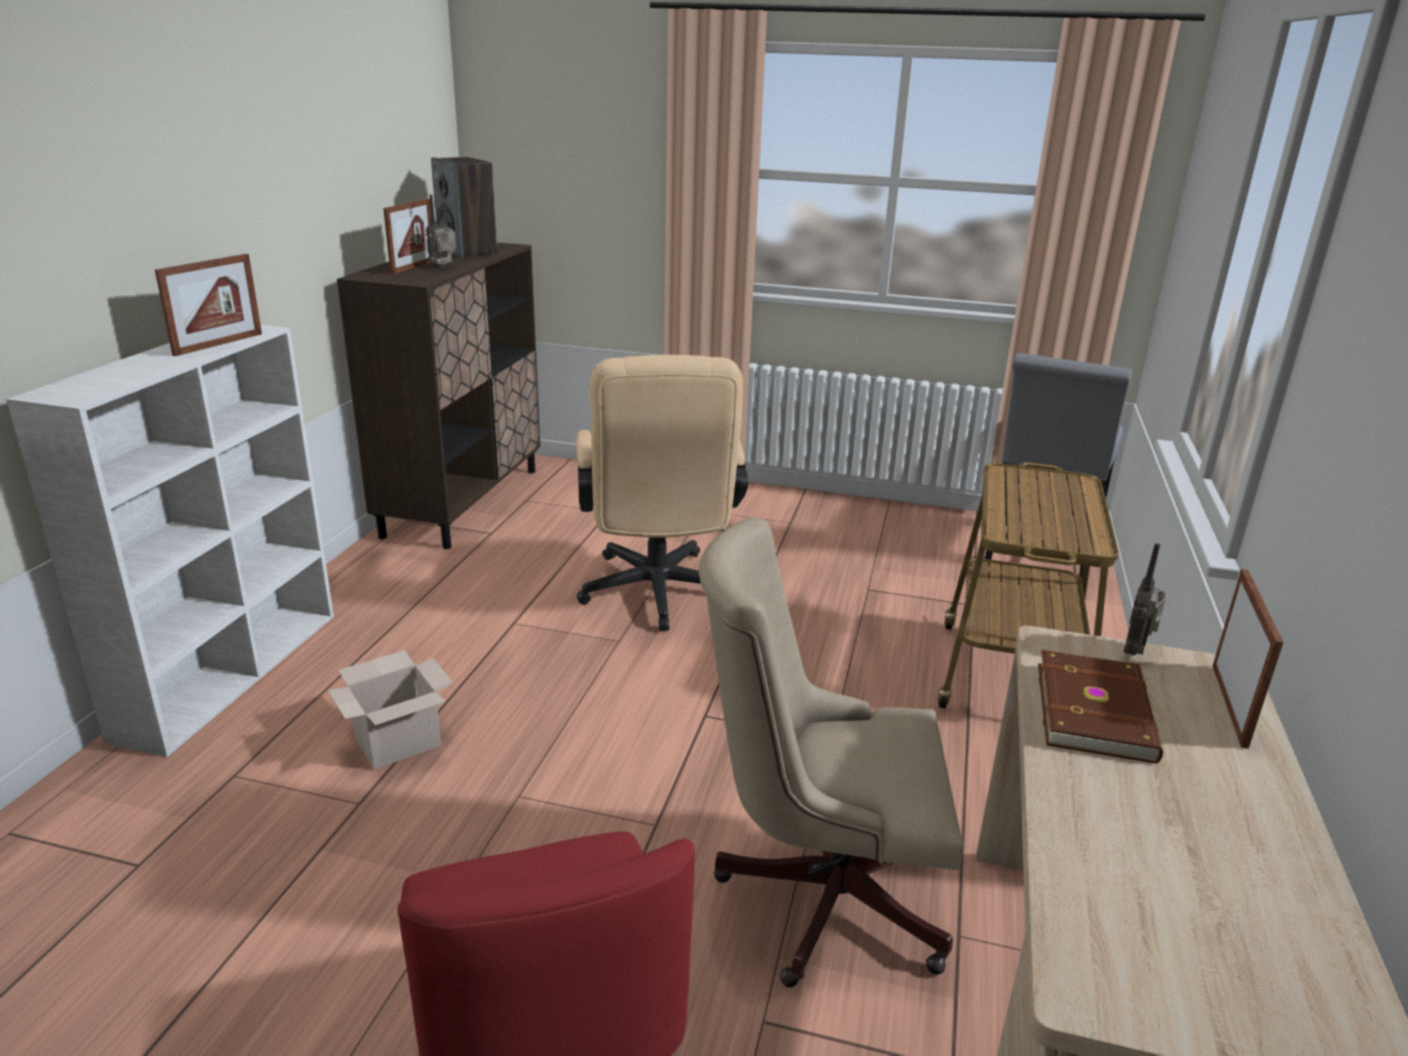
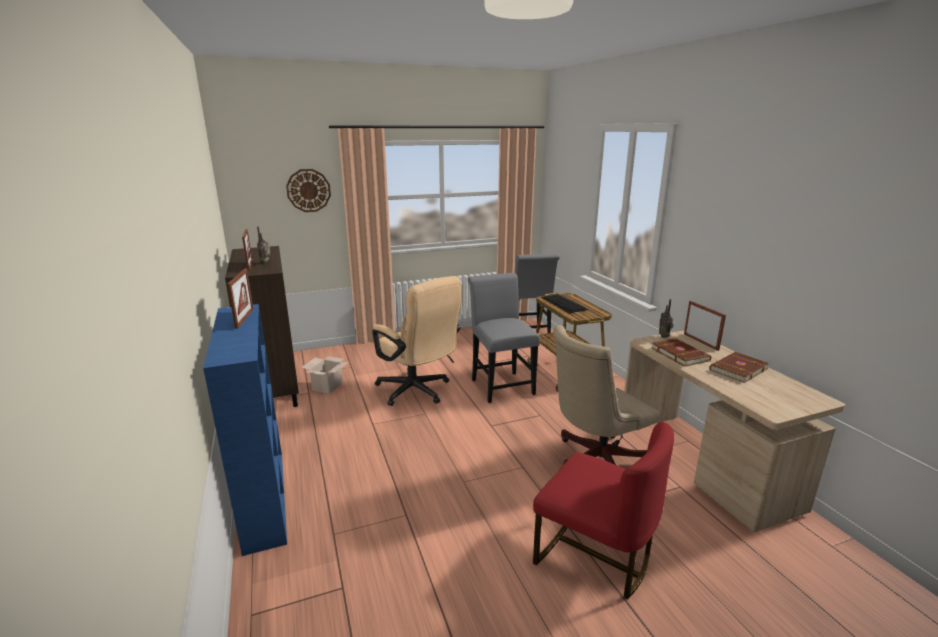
camera: 35 degrees left, 5 degrees down
(232, 671) = (264, 497): white bookcase -> blue bookcase
(399, 741) = (389, 486): cardboard box -> cardboard box (327, 386)
(468, 251) = (256, 253): speaker -> none
(610, 141) = (308, 190): none -> wall clock
(831, 643) = (500, 384): none -> grey chair
(1031, 495) = (564, 303): none -> keyboard
(1210, 821) = (737, 369): none -> brown book

